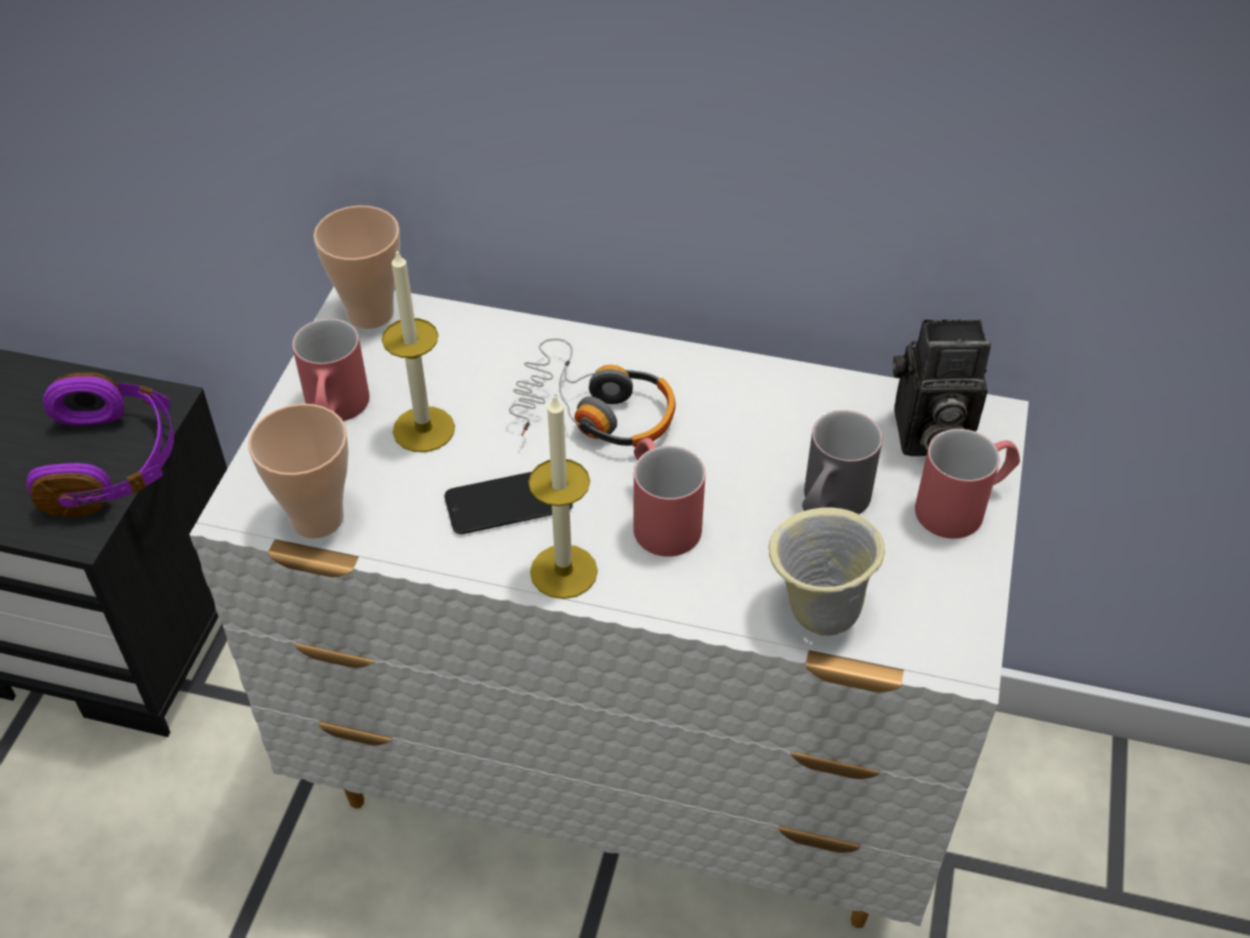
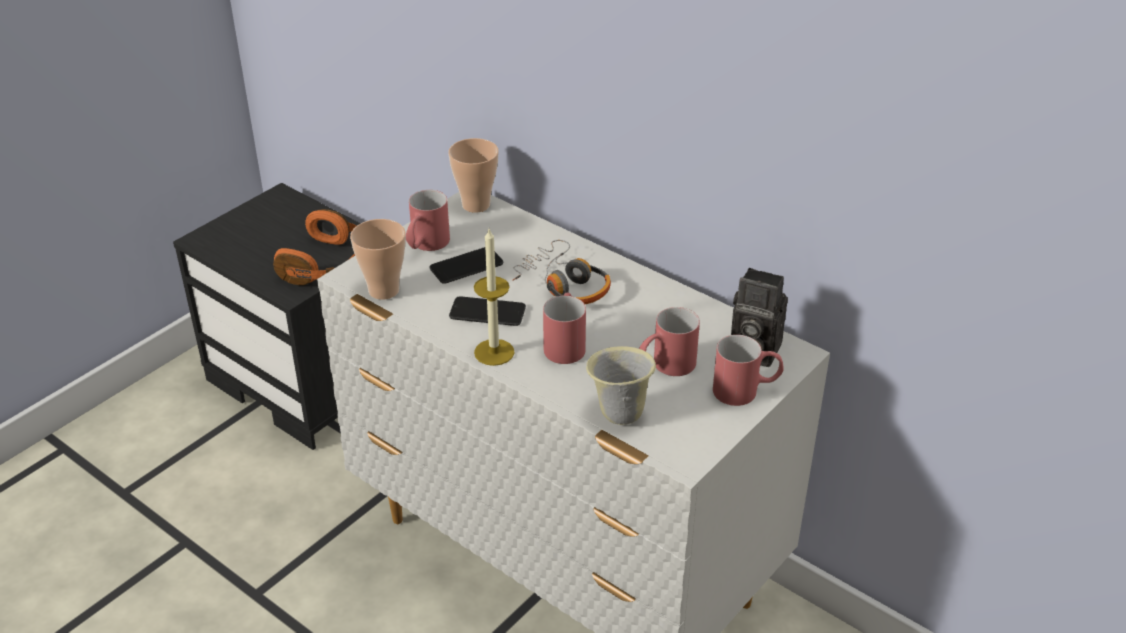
camera: 25 degrees right, 10 degrees down
(113, 462) = (328, 265): purple headphones -> orange headphones
(423, 429) = (466, 266): candle -> phone
(829, 506) = (665, 367): grey mug -> red mug

